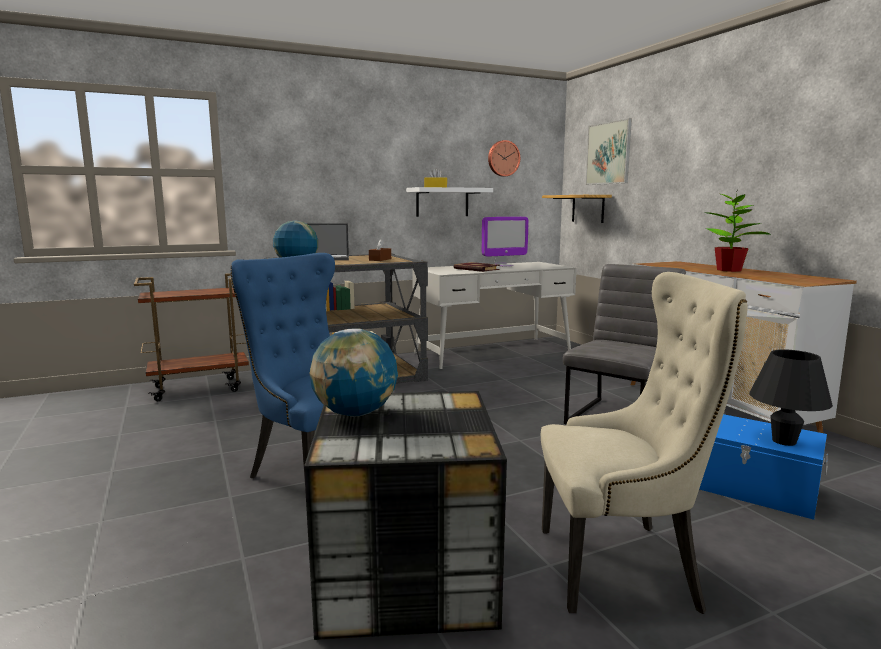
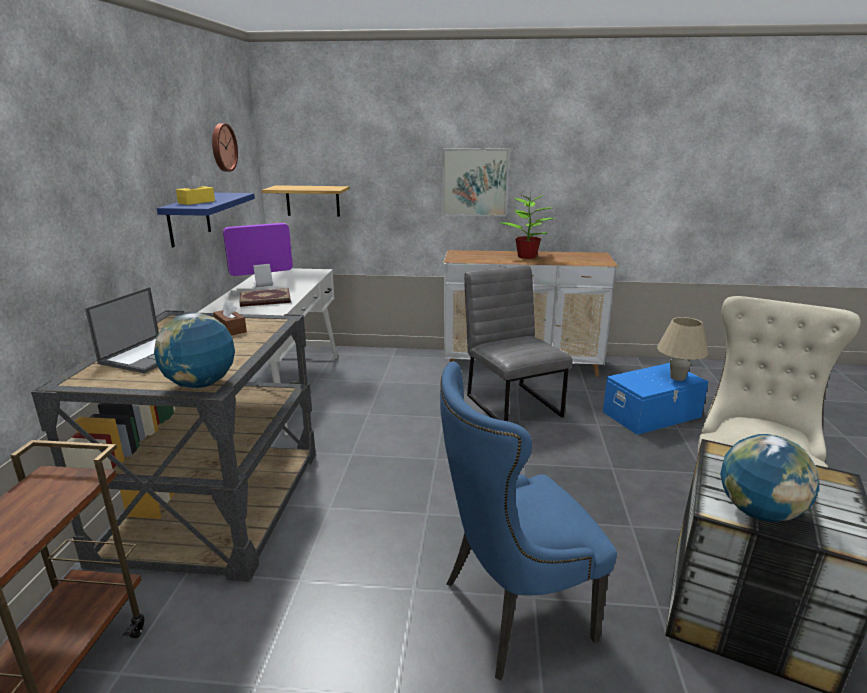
camera: 60 degrees left, 10 degrees up
(442, 202) = (189, 219): white shelf -> blue shelf
(503, 265) = (263, 285): monitor -> monitor turned 120 degrees counterclockwise
(608, 153) = (337, 140): picture -> picture (475, 182)
(784, 441) = (677, 377): black table lamp -> beige table lamp

